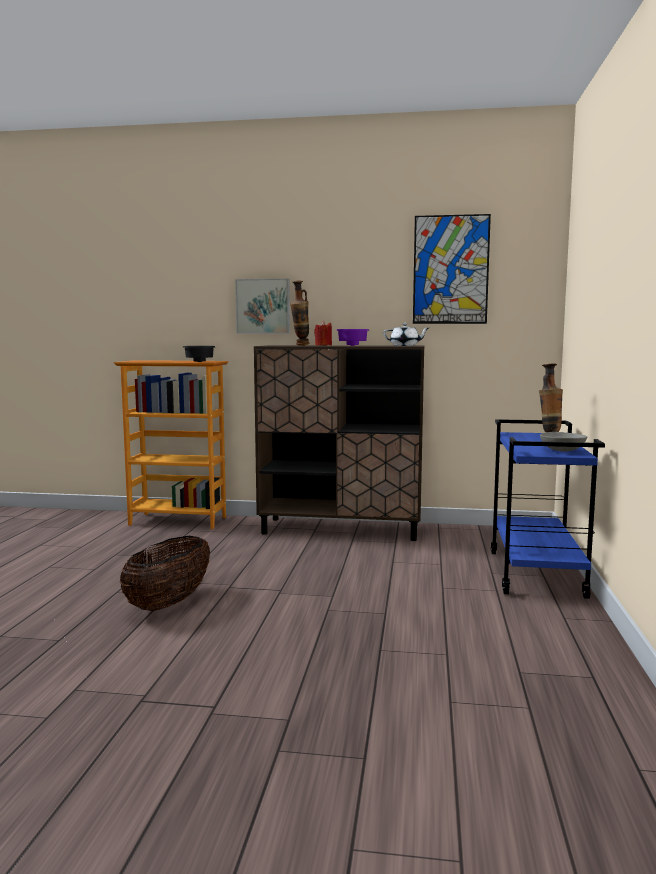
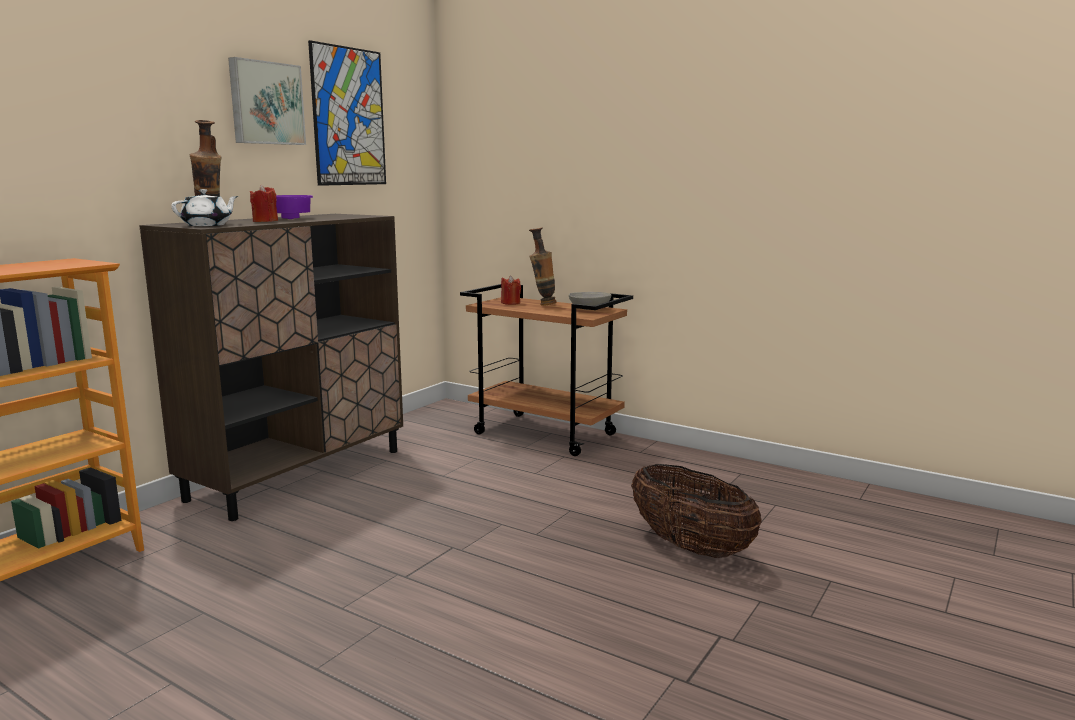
camera: 65 degrees left, 5 degrees up
(169, 603) = (413, 627): basket -> basket (690, 547)
(198, 361) = (69, 265): black bowl -> none
(263, 306) = (117, 159): picture -> picture (265, 103)
(405, 345) = (351, 215): white teapot -> white teapot (207, 225)
(534, 436) = (510, 303): none -> red candle
(537, 574) = (546, 434): blue cart -> brown cart

